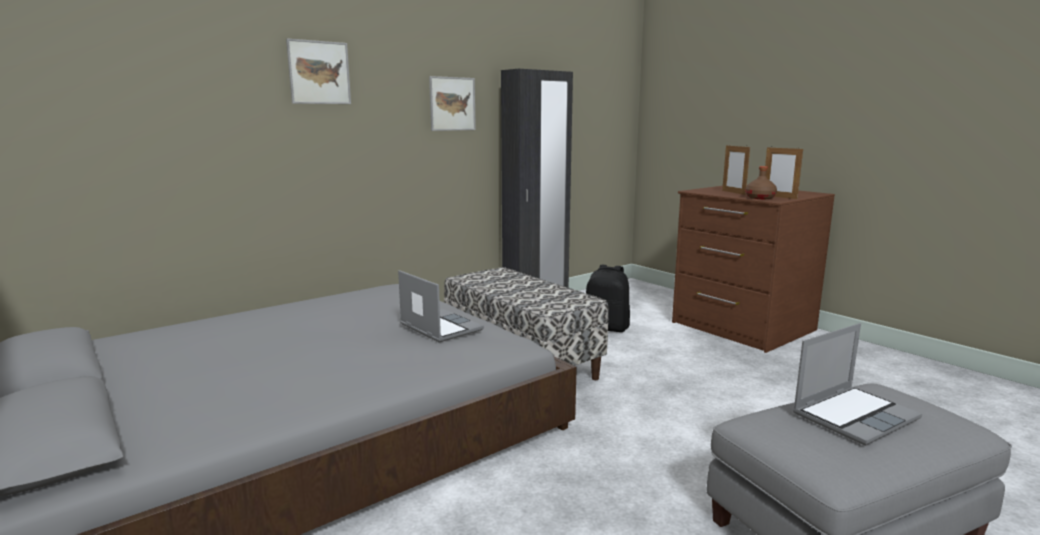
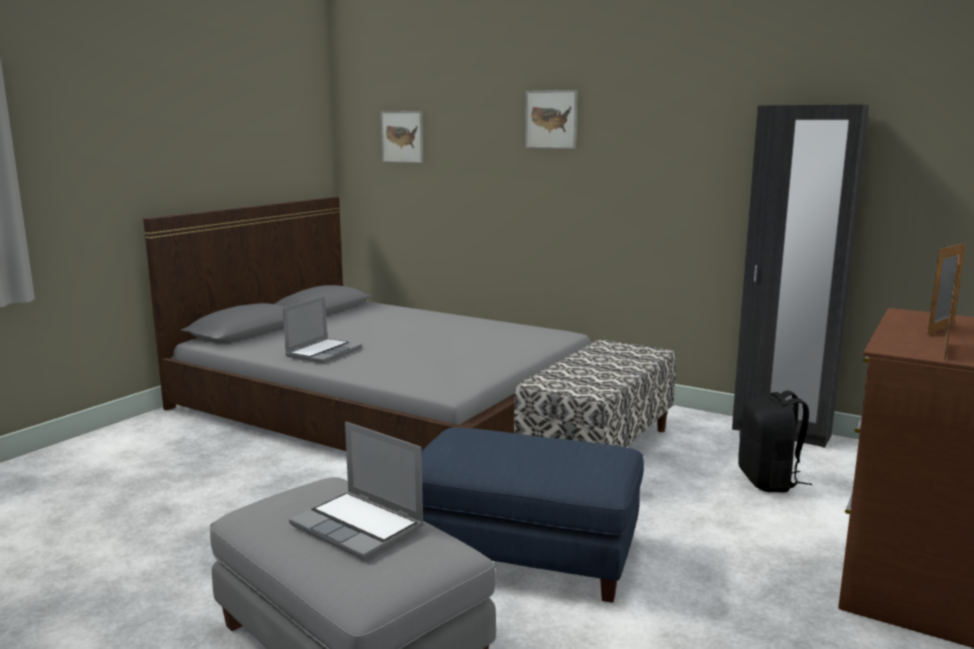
camera: 70 degrees right, 0 degrees up
(439, 327) = (462, 360): laptop -> laptop (324, 352)
(452, 104) = (692, 149): picture -> picture (402, 137)
(688, 424) = (525, 553): none -> blue ottoman
(760, 198) = (903, 342): brown bottle -> none

